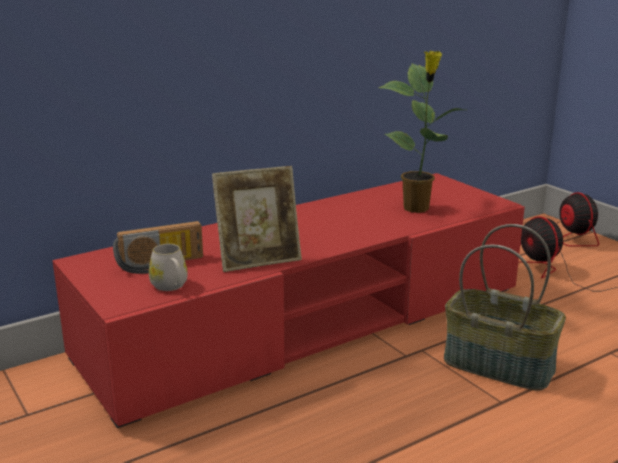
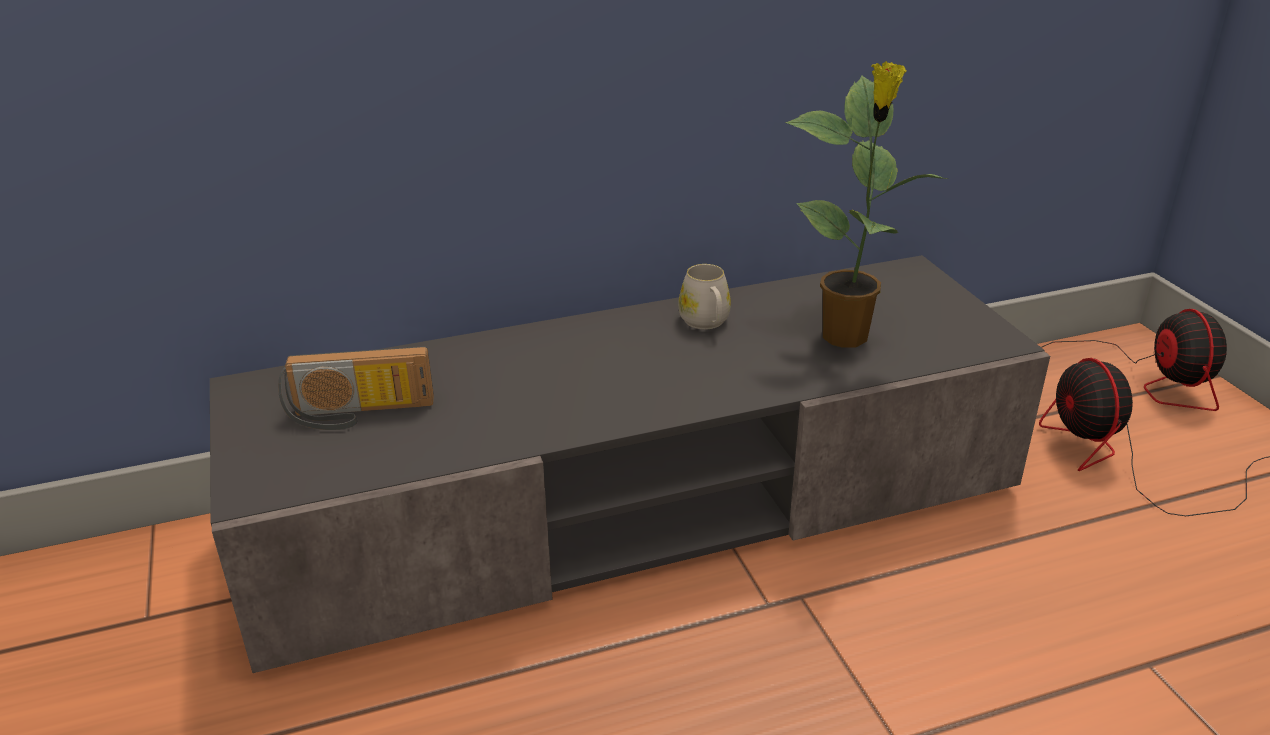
camera: 15 degrees right, 10 degrees up
(171, 286) = (349, 465): white mug -> white mug (706, 323)
(259, 260) = (518, 425): picture frame -> none
(309, 322) = (636, 505): red tv stand -> grey tv stand
(500, 365) = (926, 656): basket -> none

